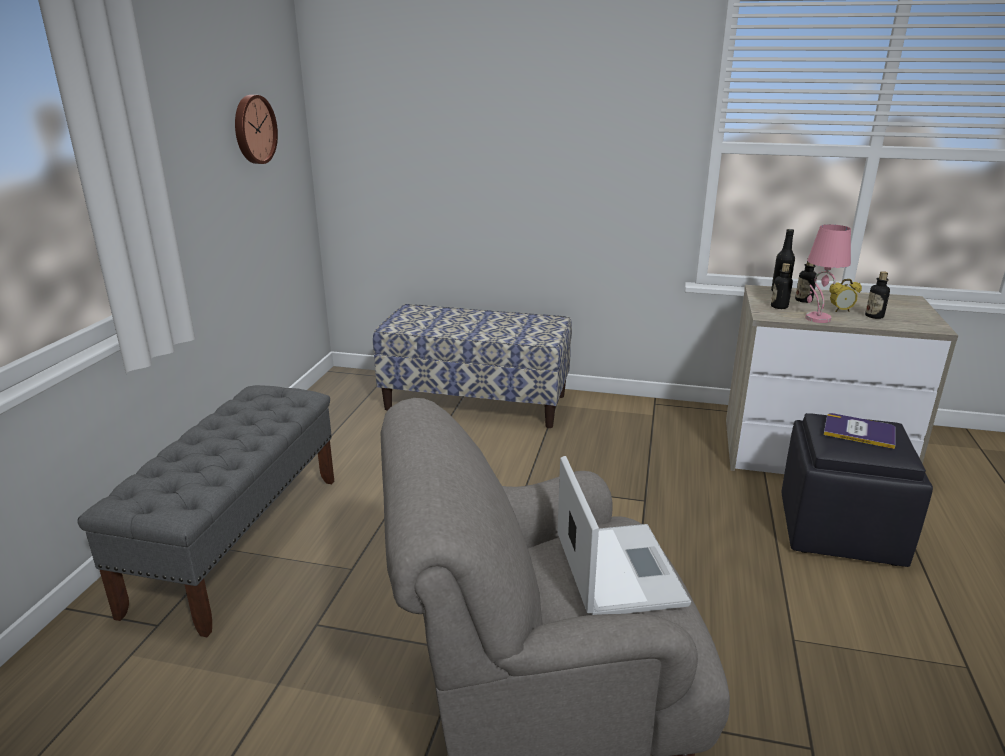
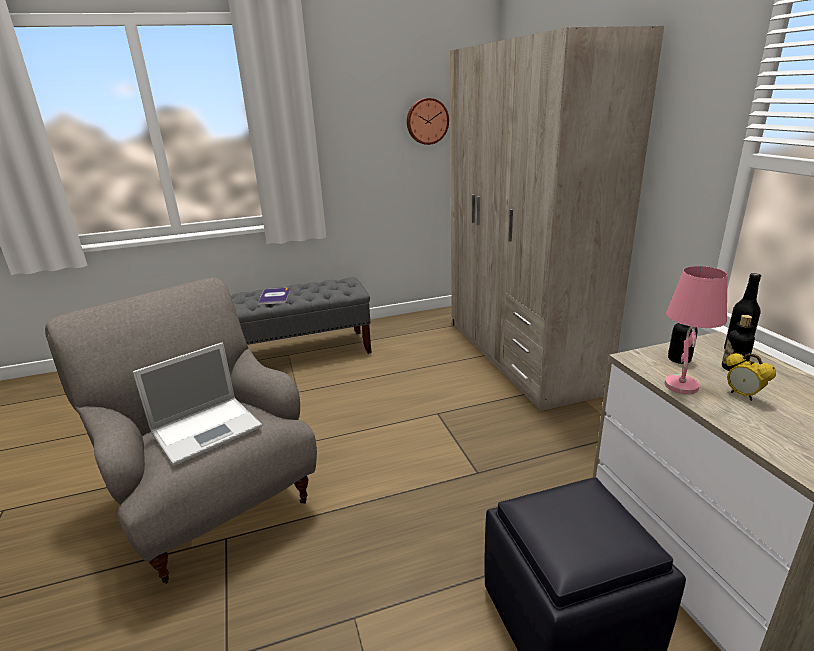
camera: 60 degrees right, 0 degrees up
(476, 402) = (520, 355): bench -> beige wardrobe
(859, 431) = (581, 518): book -> book (274, 297)
(874, 316) = (769, 420): bottle -> none

